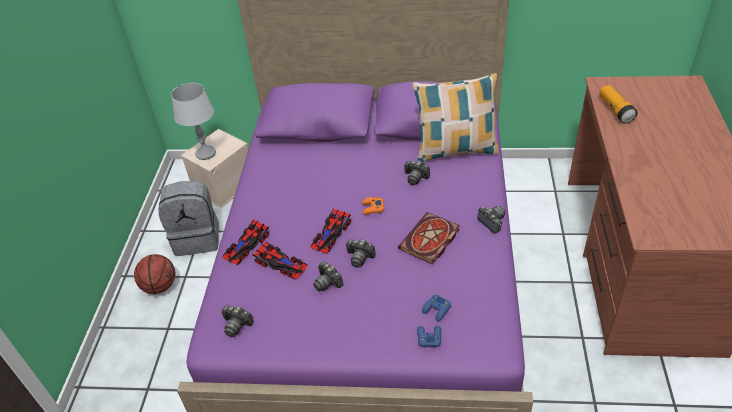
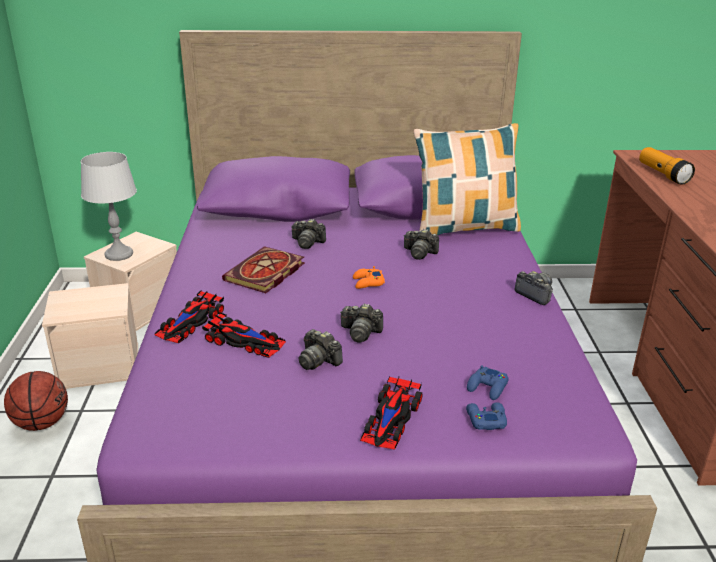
camera: 10 degrees left, 15 degrees down
(197, 238) = (100, 365): grey backpack -> beige storage box
(237, 325) = (182, 413): camera -> camera (307, 243)
(331, 234) = (314, 309): toy car -> toy car (391, 419)
(429, 241) = (456, 314): book -> book (265, 273)

